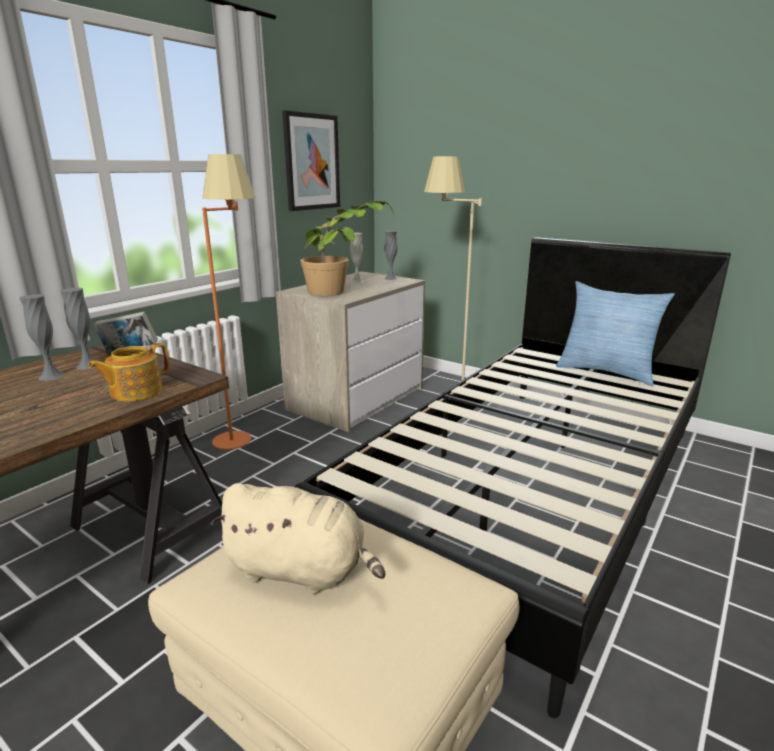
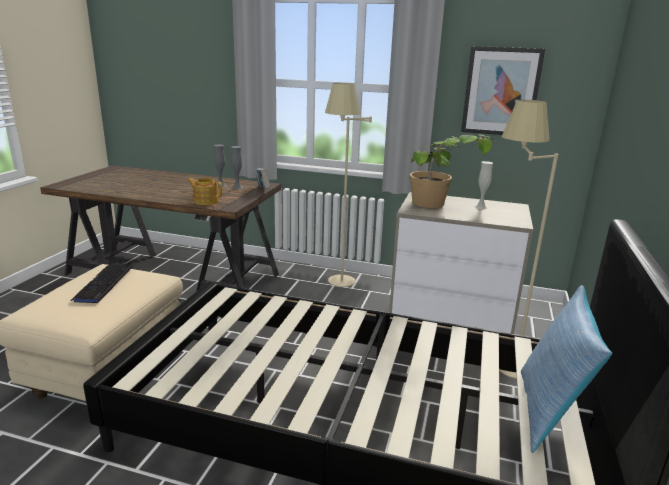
camera: 70 degrees right, 0 degrees up
(245, 444) = (339, 286): orange floor lamp -> beige floor lamp
(301, 570) = (103, 283): beige plush toy -> keyboard
(390, 278) = (515, 216): grey vase -> none

